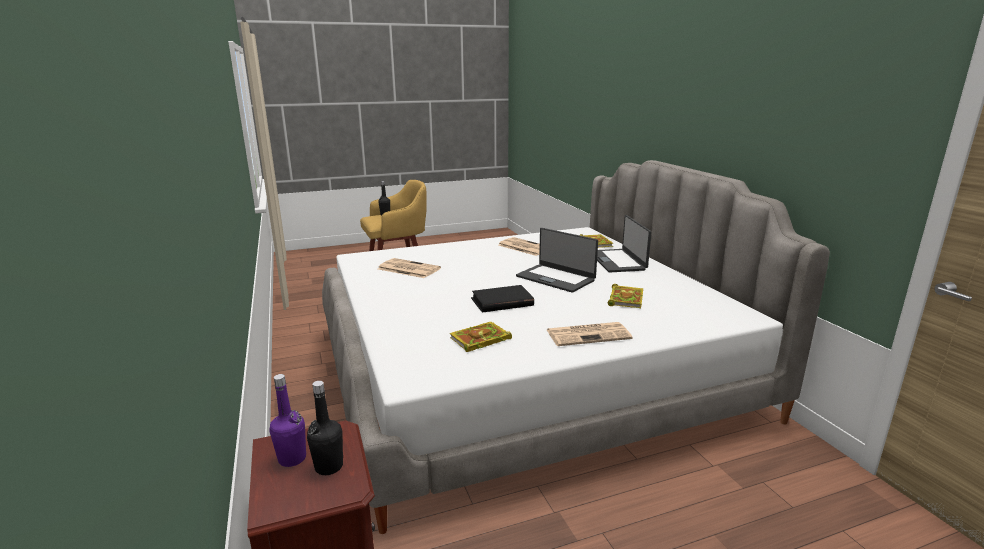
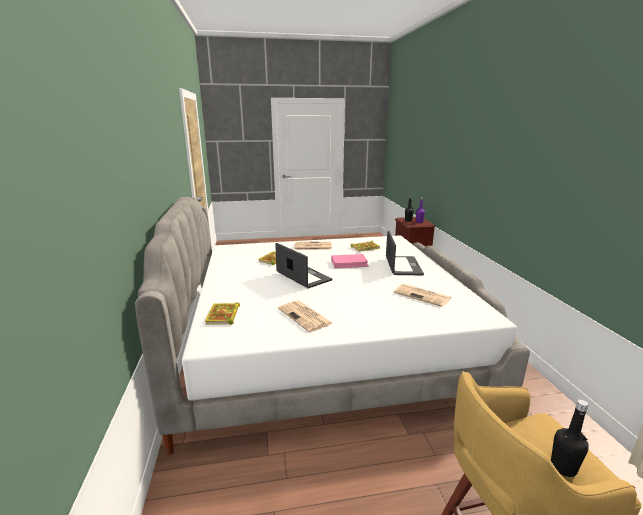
camera: 170 degrees left, 0 degrees up
(502, 302) = (349, 263): black book -> pink book
(617, 261) = (236, 289): laptop -> laptop (402, 266)

